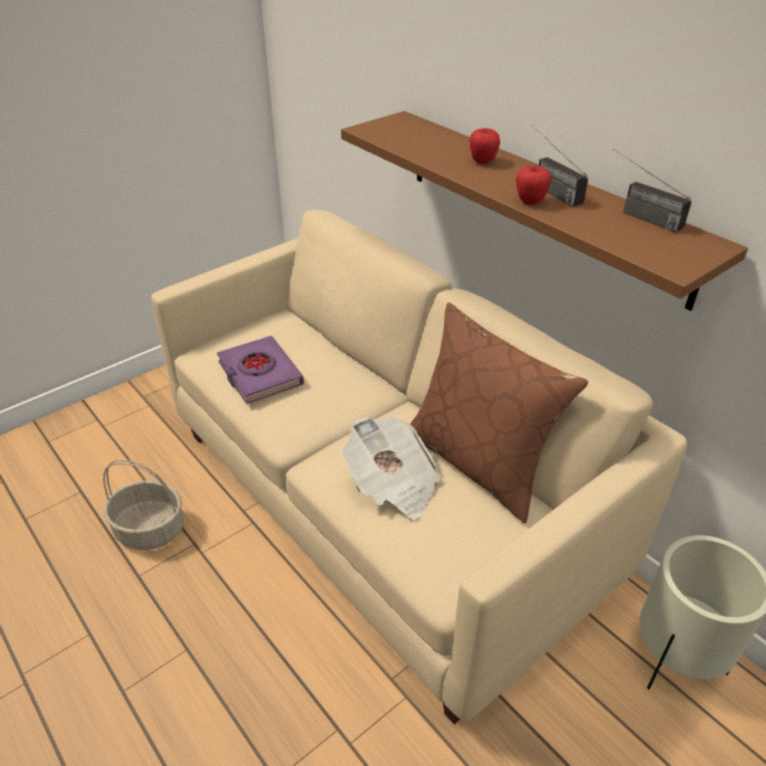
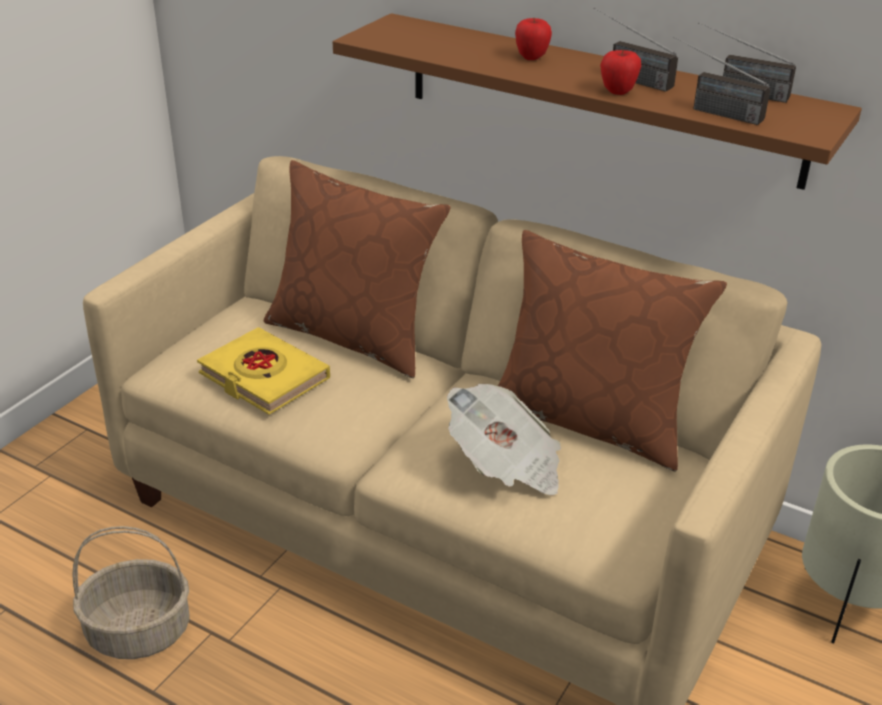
camera: 20 degrees left, 5 degrees down
(259, 374) = (264, 377): purple book -> yellow book
(340, 354) = (354, 335): none -> brown pillow
(598, 230) = (710, 111): none -> radio

